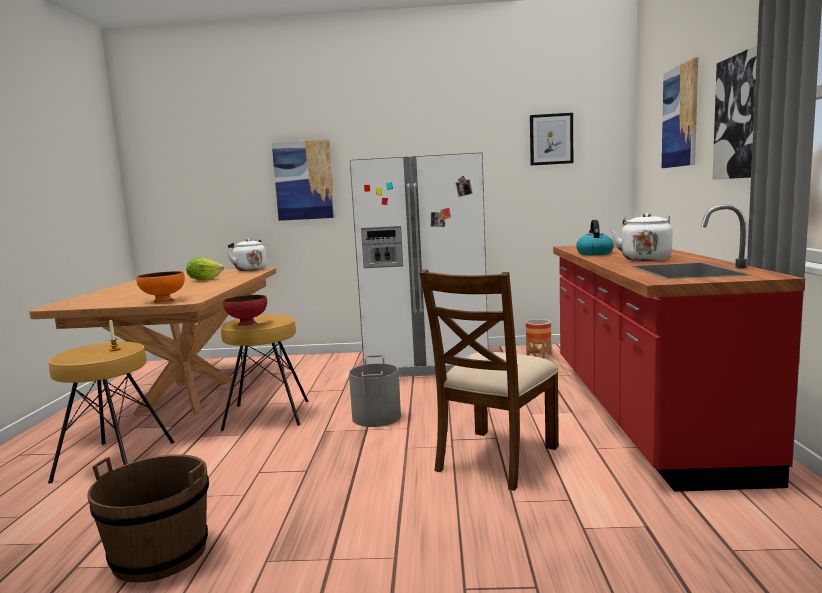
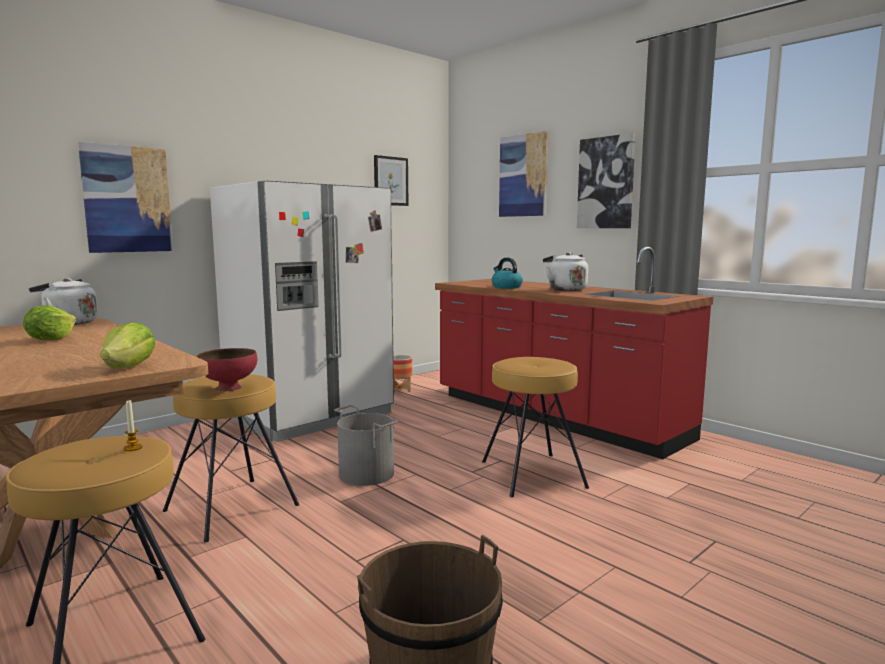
camera: 45 degrees left, 0 degrees up
(164, 301) = (129, 367): orange bowl -> lettuce
(495, 458) = (531, 474): brown chair -> brown stool

